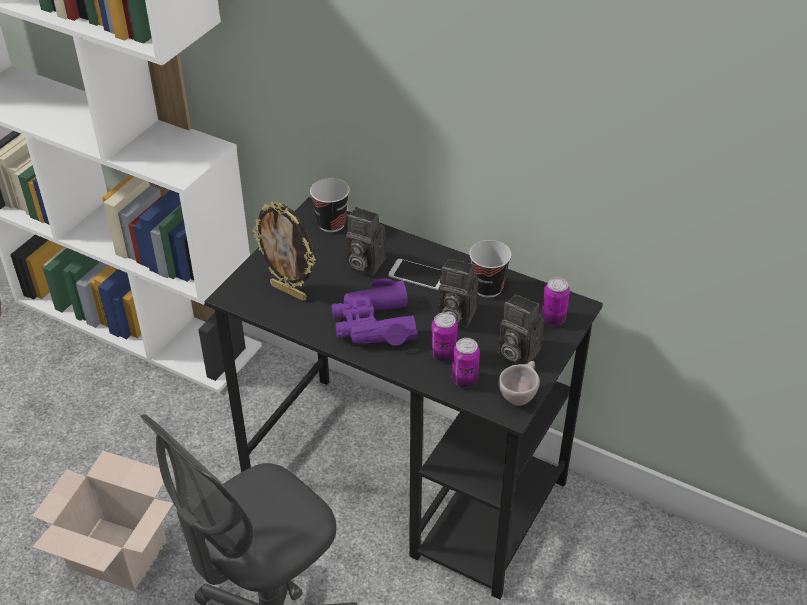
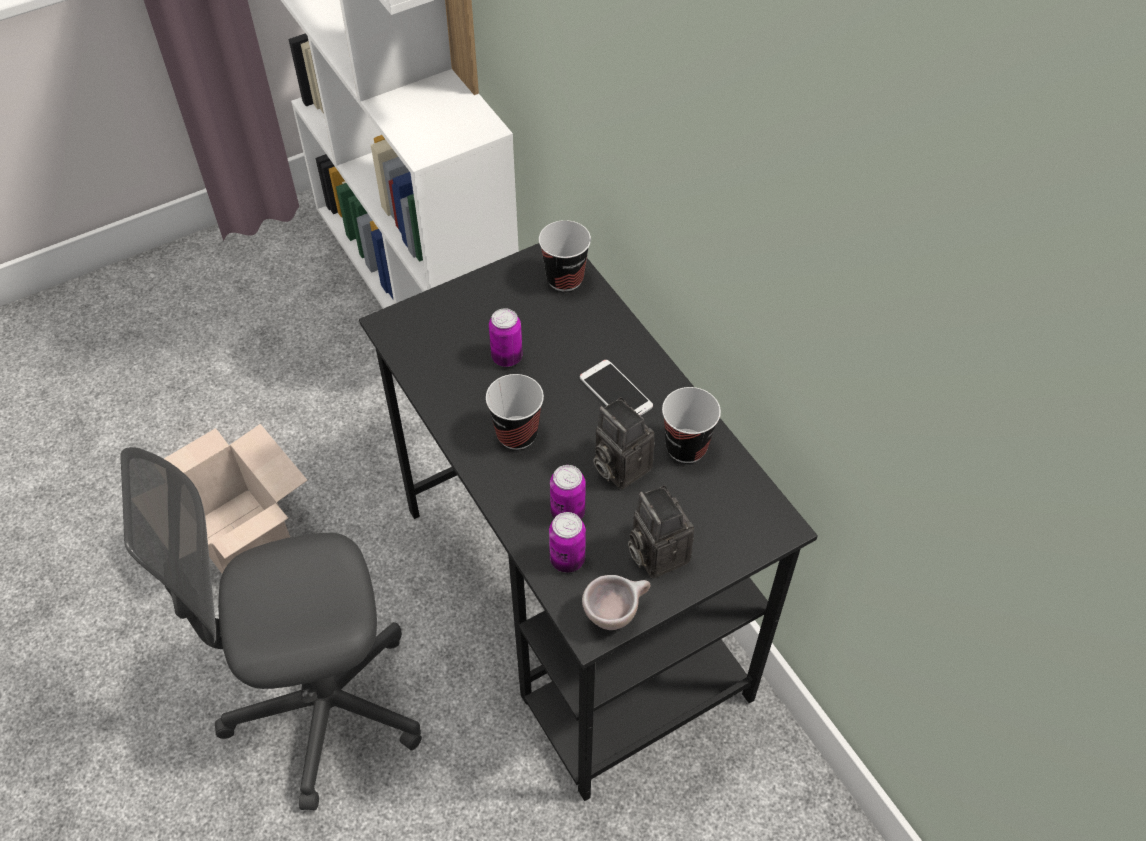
camera: 30 degrees right, 10 degrees up
(289, 291) = (455, 348): picture frame -> none
(363, 263) = (563, 348): camera -> none
(373, 324) = (517, 434): purple binoculars -> cup
(553, 319) = (736, 528): can -> can (507, 357)

